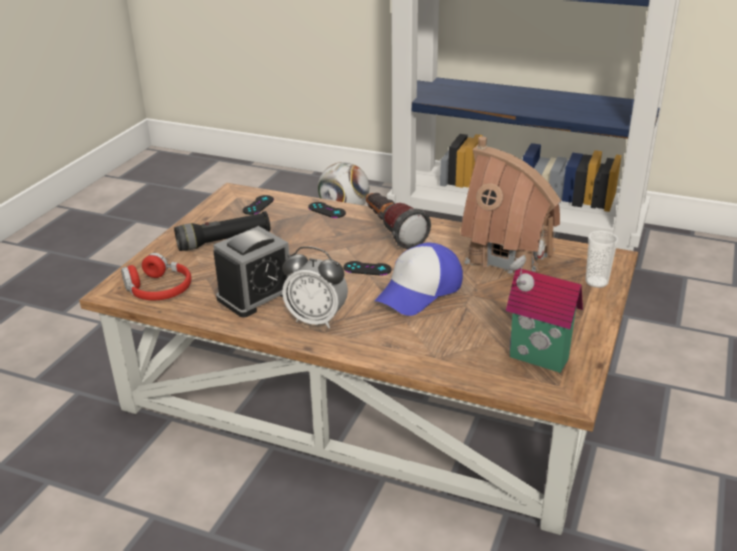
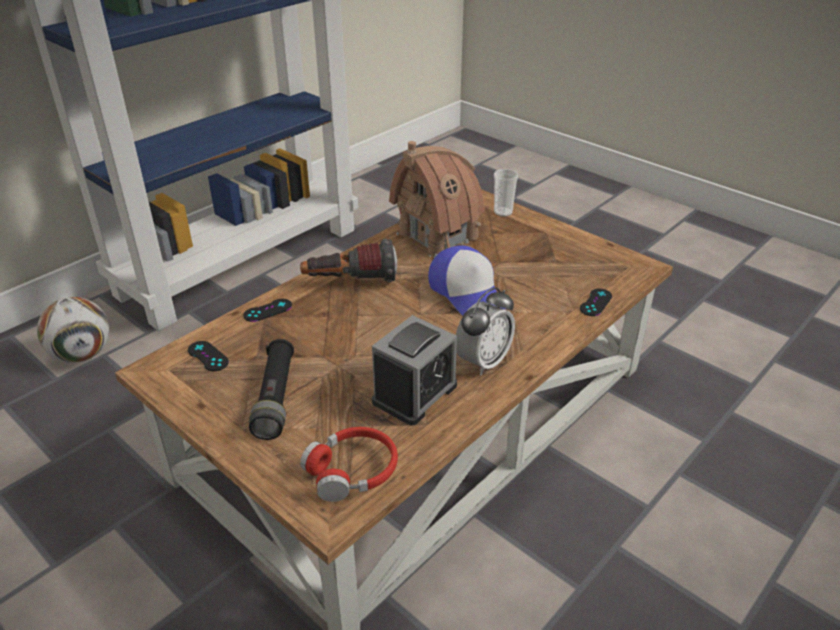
camera: 70 degrees left, 5 degrees up
(256, 295) = (415, 393): alarm clock -> alarm clock turned 60 degrees clockwise
(367, 268) = (409, 312): black game controller -> black game controller (595, 302)
(536, 360) = (595, 266): toy house -> none

